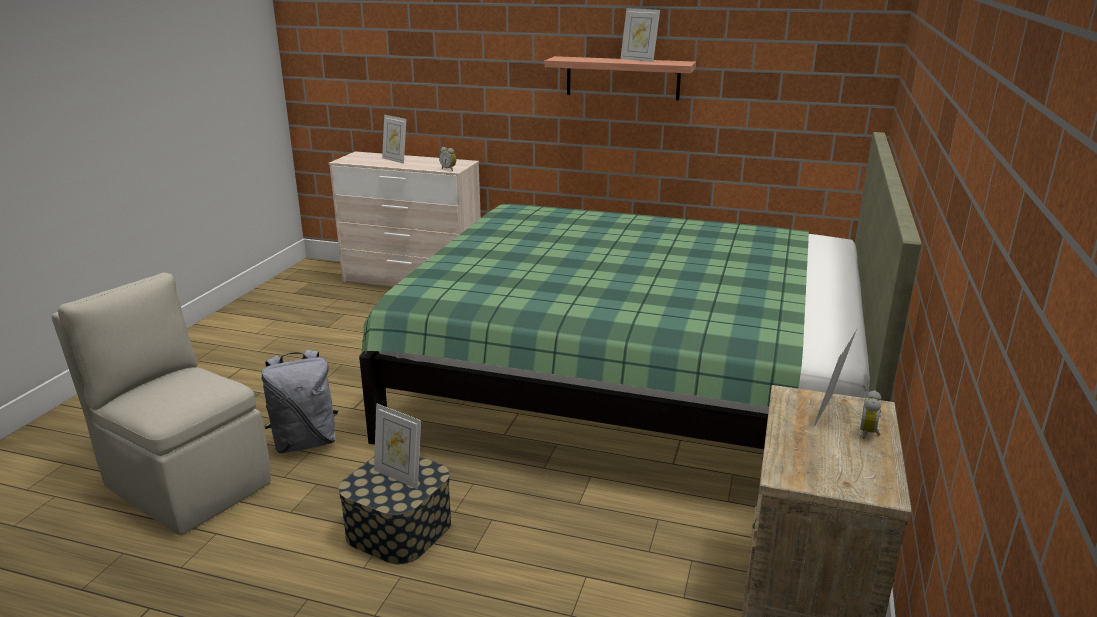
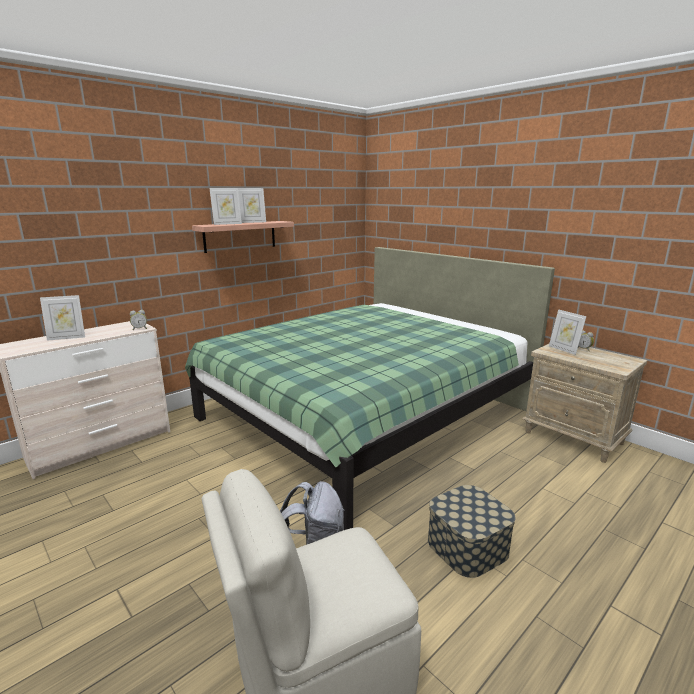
camera: 60 degrees left, 5 degrees down
(399, 476) = (468, 506): picture frame -> picture frame (227, 224)

